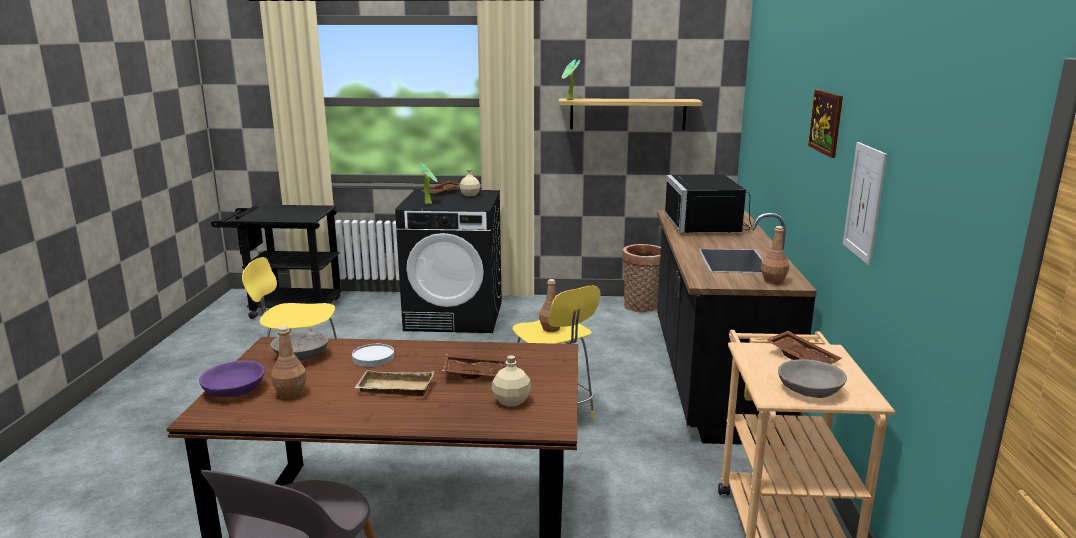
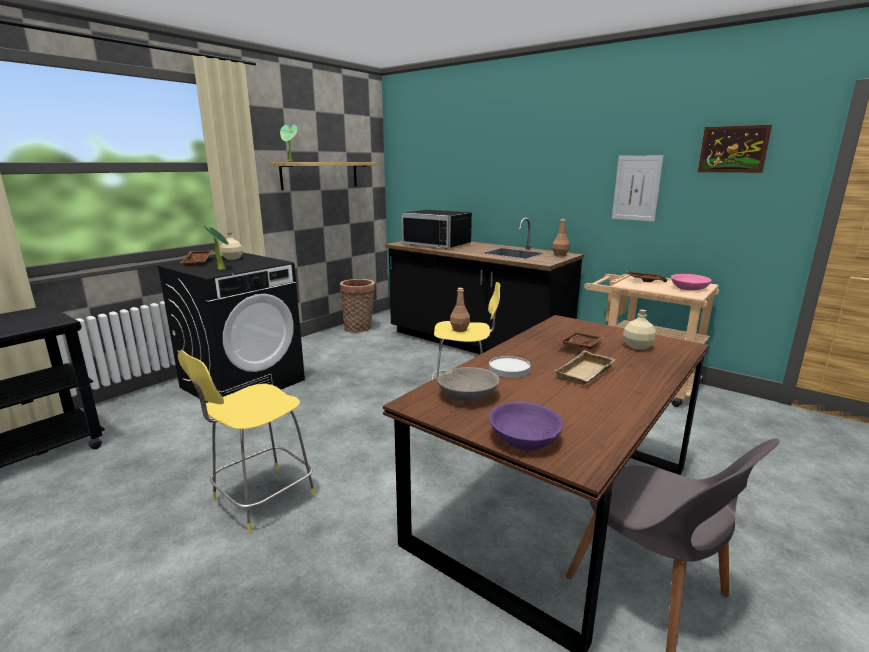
camera: 55 degrees left, 0 degrees up
(290, 393) = (558, 413): brown bottle -> none
(810, 390) = (689, 288): grey bowl -> pink bowl
(826, 122) = (561, 152): picture -> picture (733, 149)

